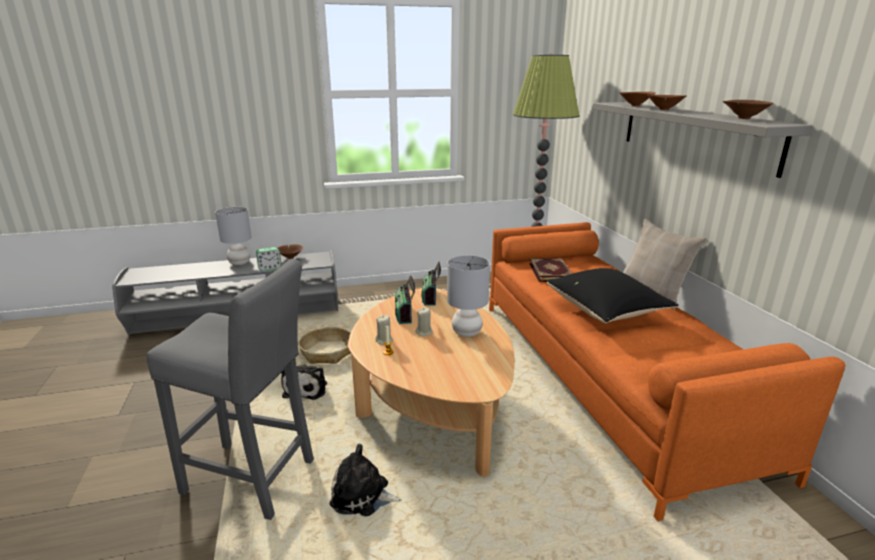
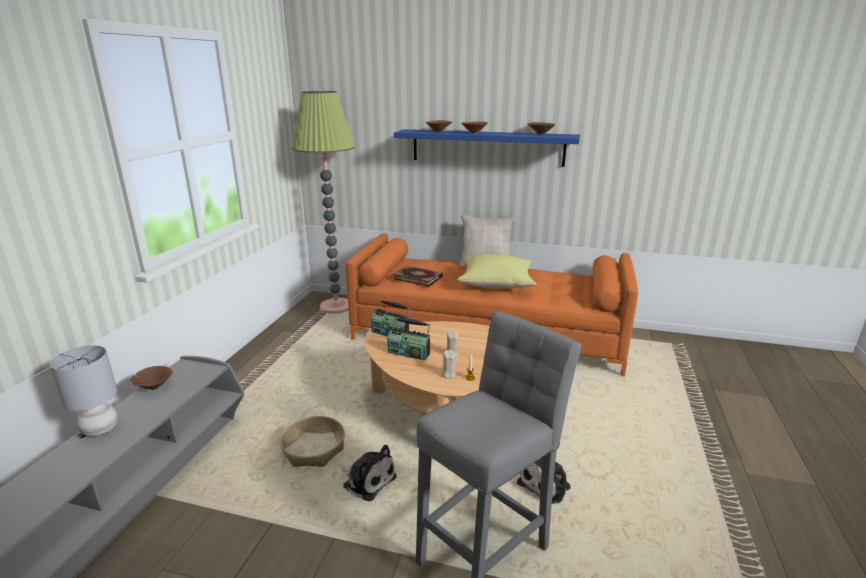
camera: 60 degrees left, 0 degrees up
(270, 268) = (163, 408): alarm clock -> none
(467, 333) = (469, 338): grey table lamp -> none
(607, 312) = (497, 284): black pillow -> yellow pillow
(694, 134) = (487, 147): grey shelf -> blue shelf

